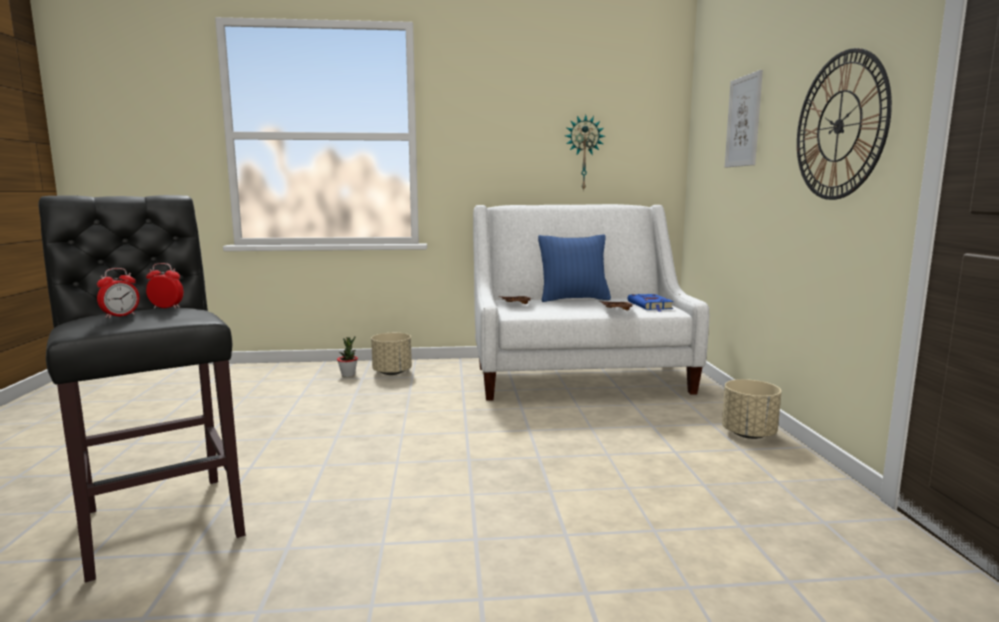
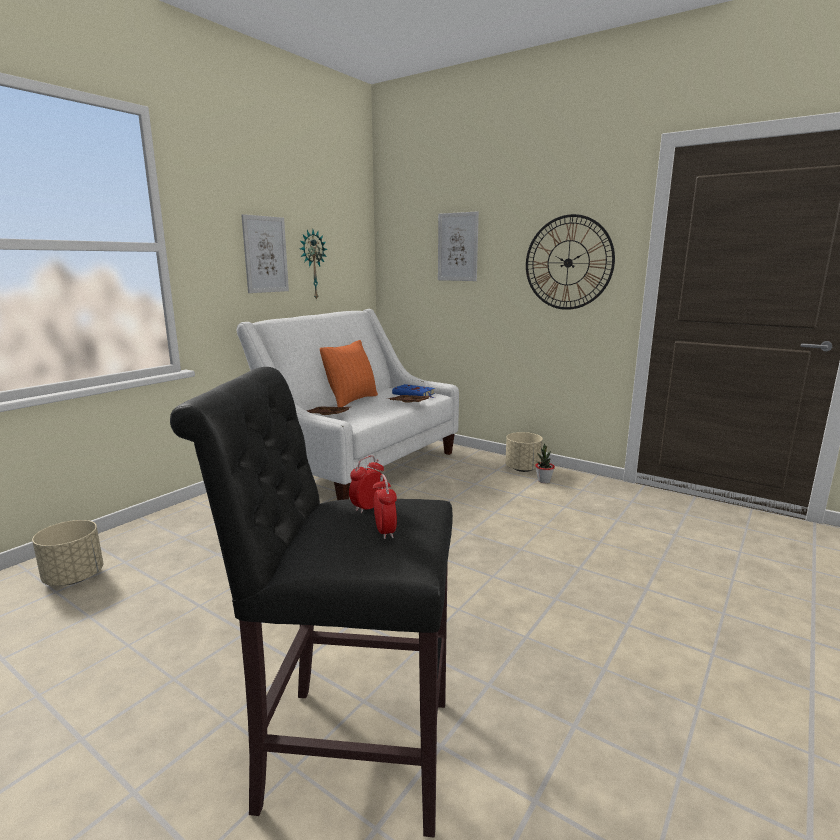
camera: 50 degrees left, 5 degrees up
(348, 375) = (157, 540): potted plant -> potted plant (543, 481)
(392, 372) = (200, 519): beige planter -> beige planter (74, 577)
(522, 142) = (265, 254): none -> picture
(573, 299) = (352, 400): blue pillow -> orange pillow

